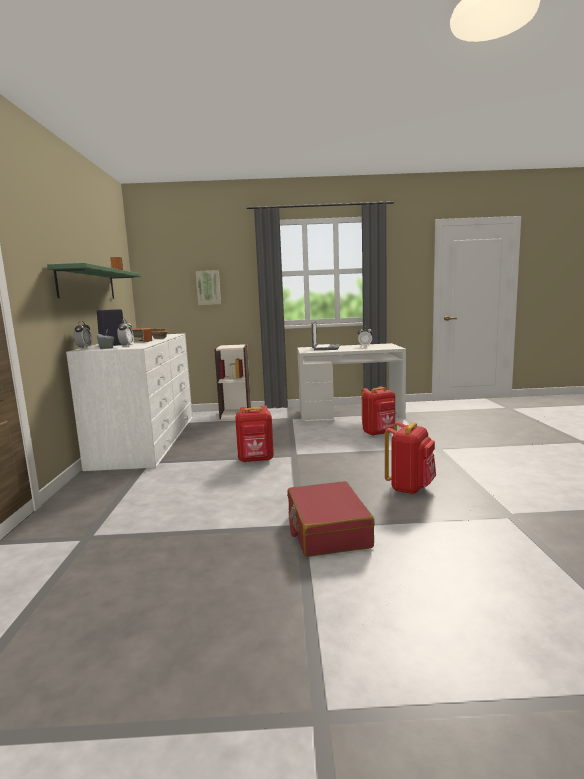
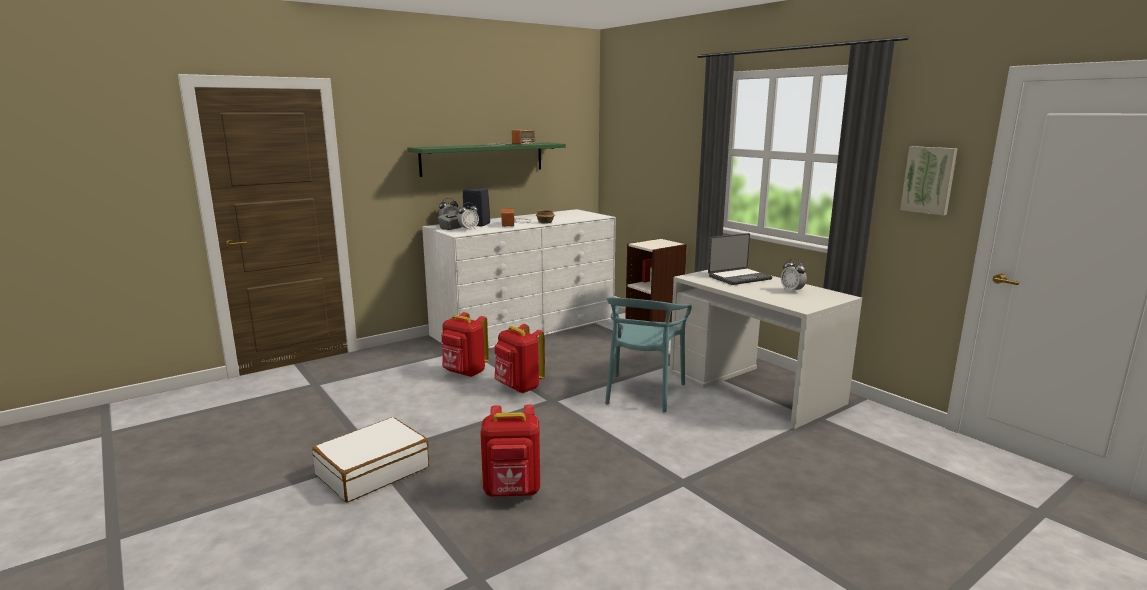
camera: 55 degrees right, 5 degrees up
(208, 287) = (659, 161): picture -> picture (929, 180)
(319, 434) = (643, 392): none -> turquoise chair
(327, 530) = (372, 471): red suitcase -> white suitcase
(379, 433) = (694, 427): red backpack -> red backpack (464, 373)

